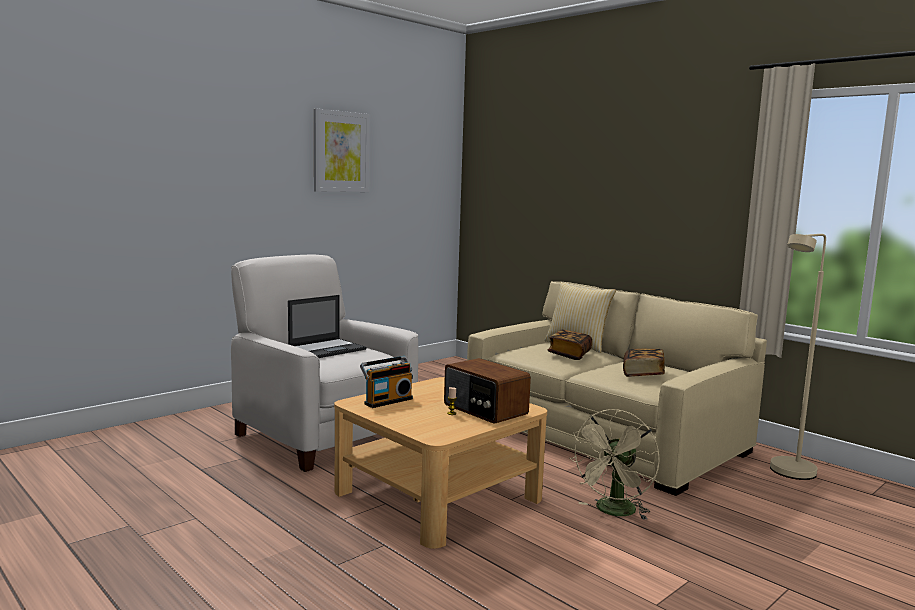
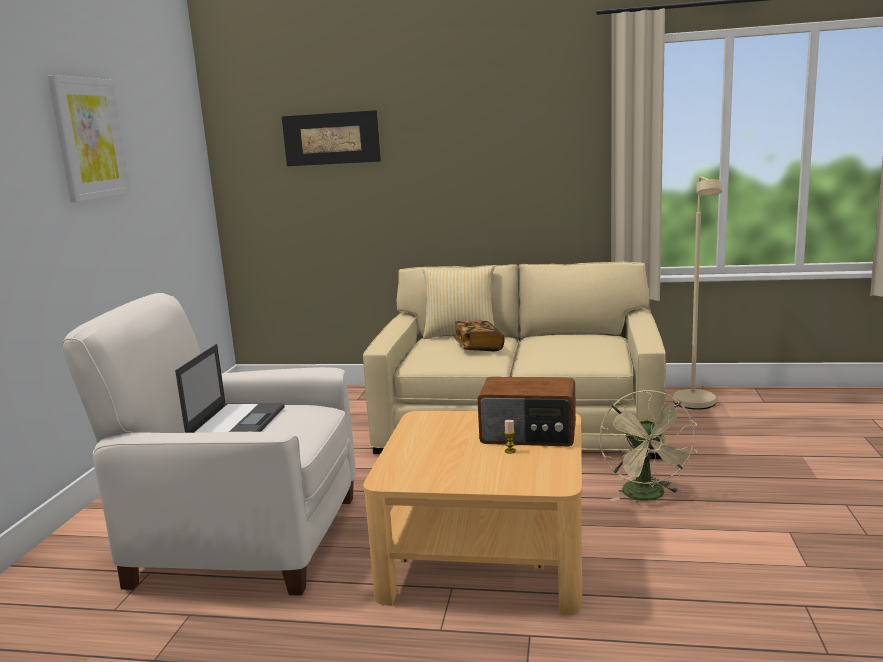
camera: 35 degrees left, 5 degrees up
(387, 401) = (418, 462): radio -> none
(538, 169) = (331, 138): none -> picture
(643, 374) = (578, 348): book -> none

